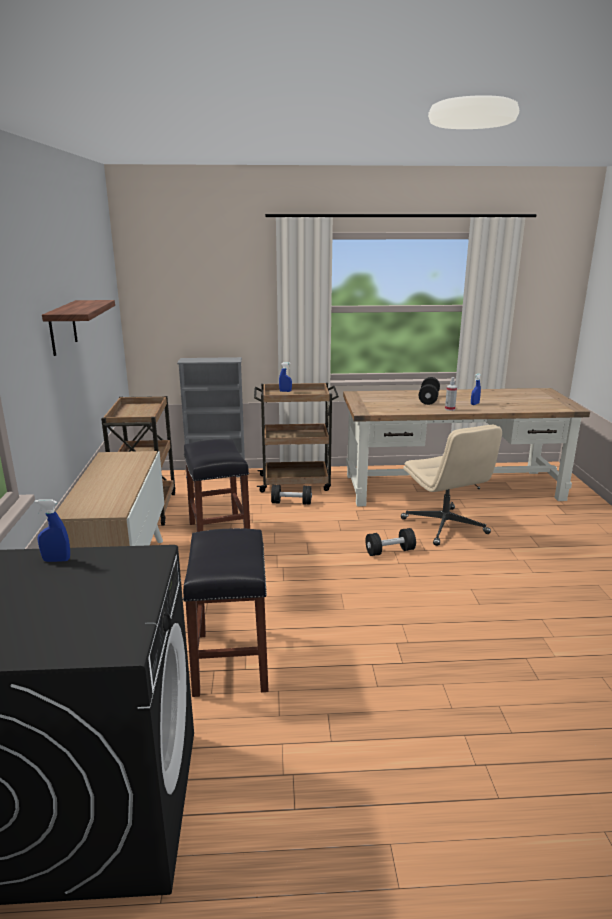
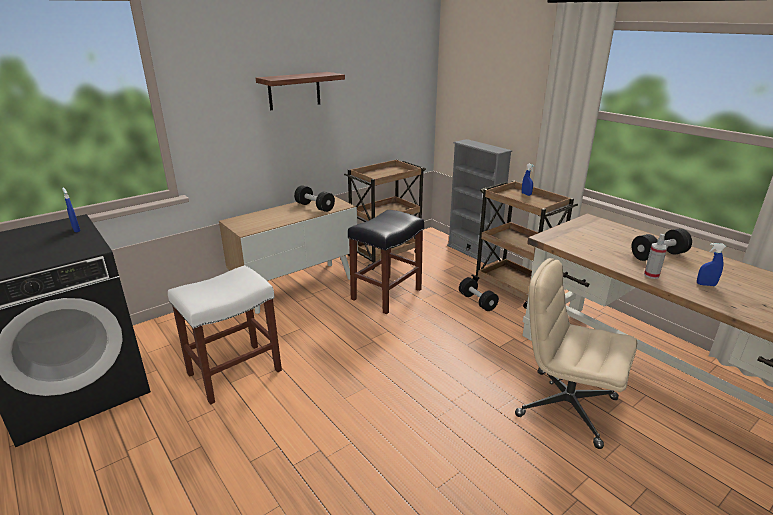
camera: 55 degrees right, 5 degrees up
(230, 660) = (235, 371): black stool -> white stool
(390, 551) = (466, 387): black dumbbell -> black dumbbell (314, 207)
(445, 526) = (565, 406): beige office chair -> beige office chair turned 90 degrees clockwise

